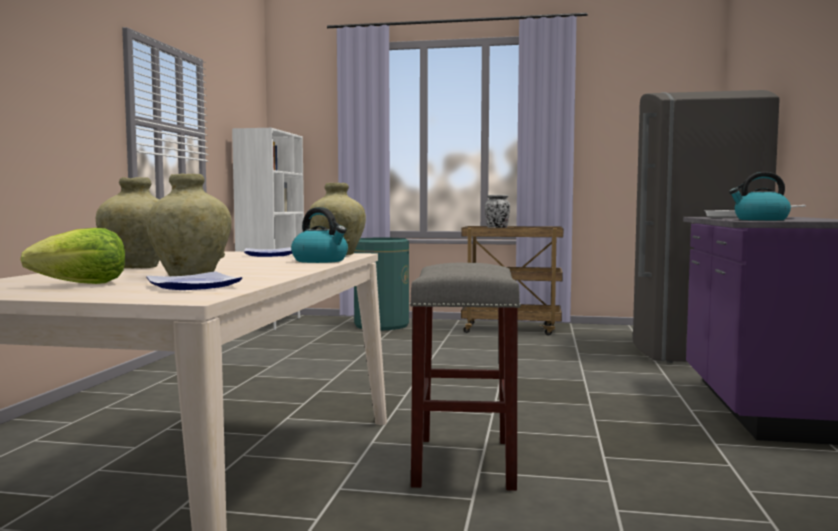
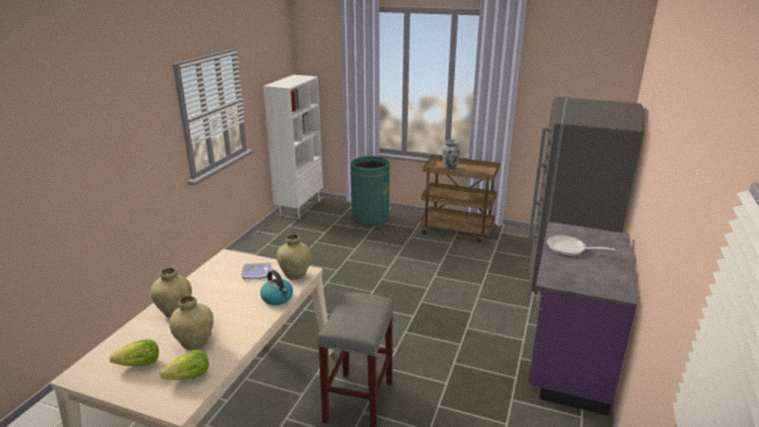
camera: 10 degrees right, 20 degrees up
(196, 286) = (189, 377): plate -> lettuce
(760, 219) = (560, 279): kettle -> none

